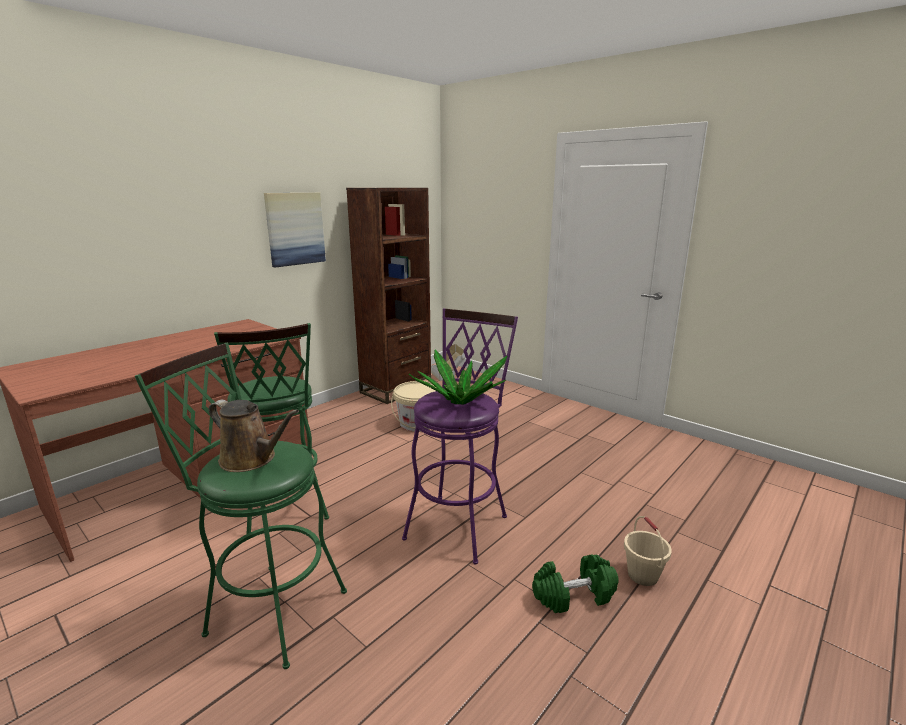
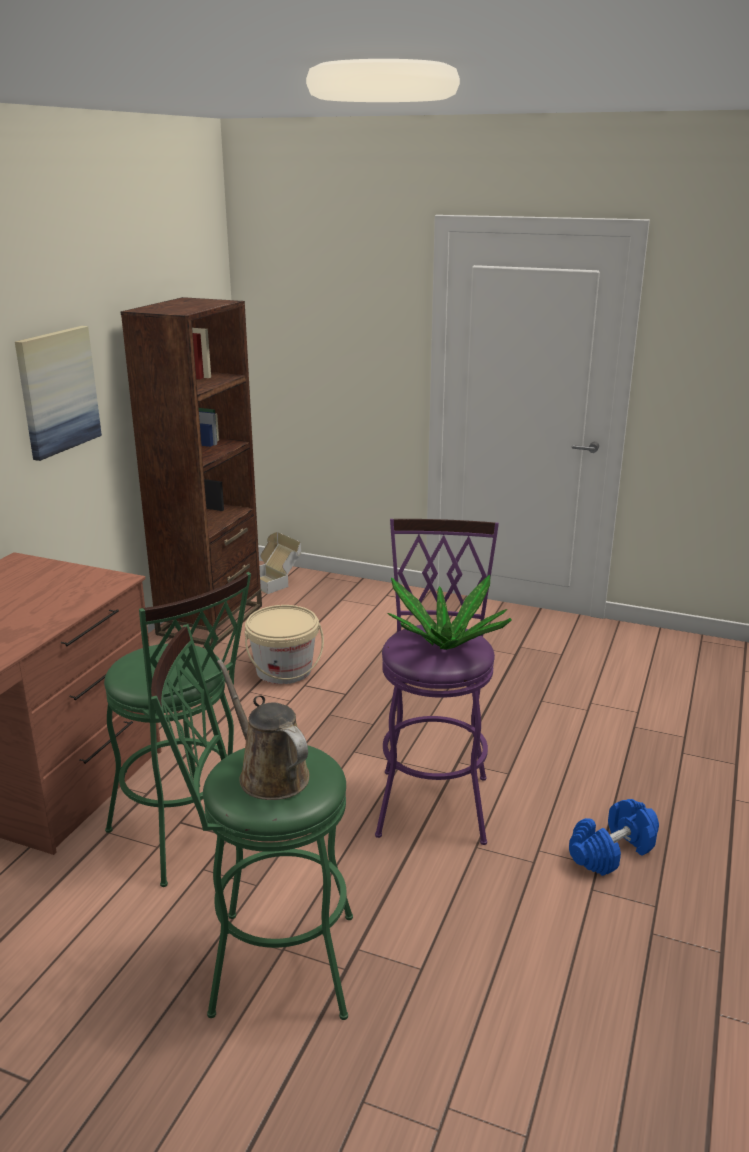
camera: 20 degrees left, 5 degrees up
(252, 459) = (269, 774): brown watering can -> brown watering can turned 135 degrees counterclockwise
(574, 595) = (612, 851): green dumbbell -> blue dumbbell
(642, 575) = (670, 811): beige bucket -> none

